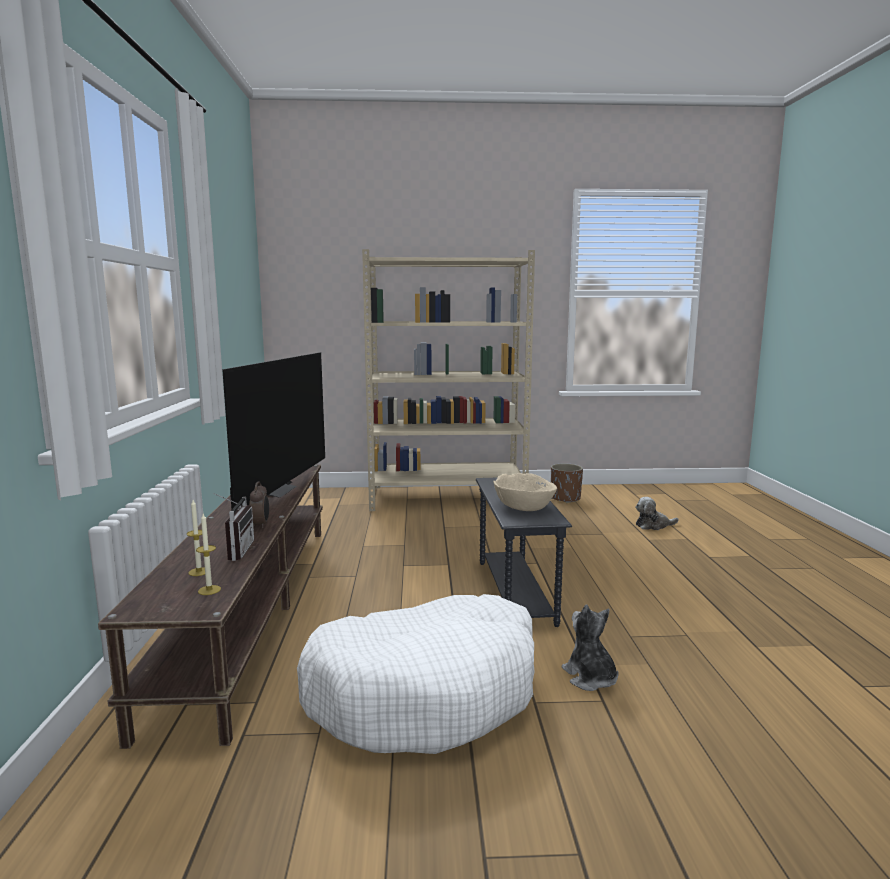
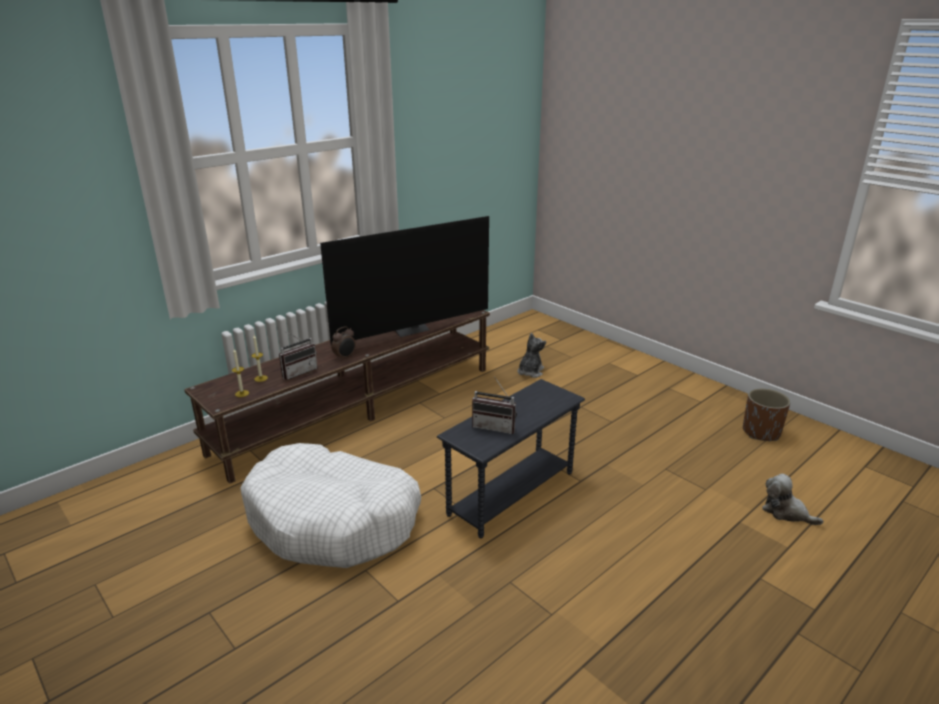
camera: 50 degrees right, 15 degrees up
(447, 498) = (644, 377): beige bookcase -> none
(524, 506) = (495, 426): beige bowl -> radio
(590, 678) = (422, 583): plush toy -> plush toy (530, 372)

